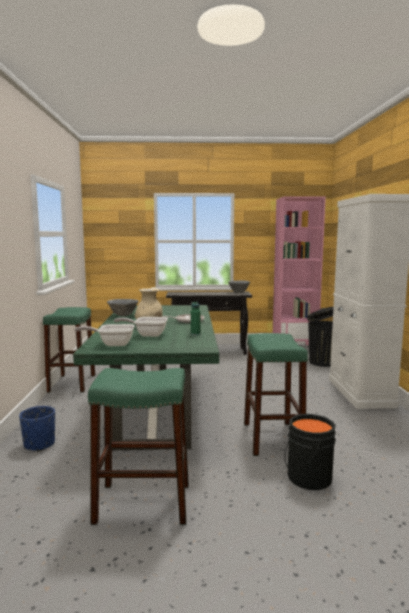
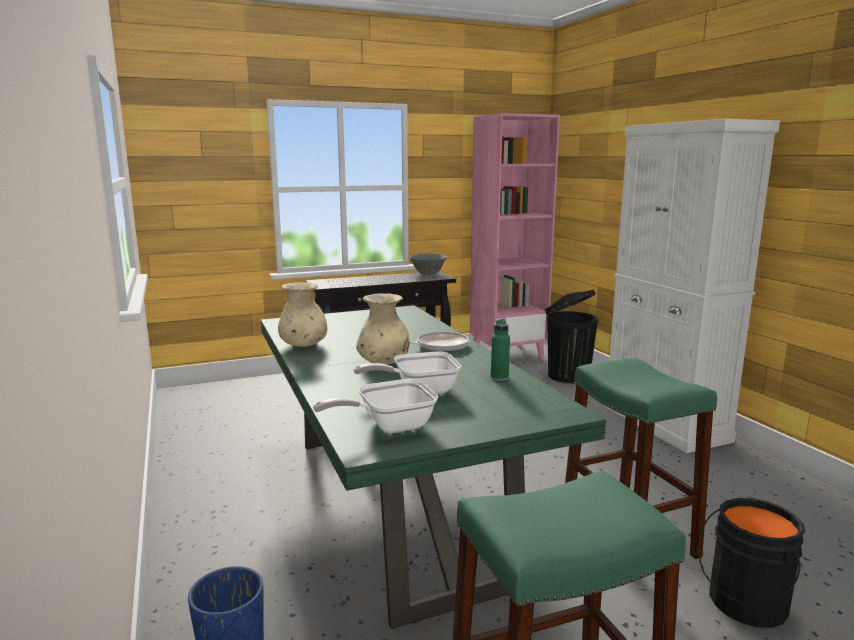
camera: 20 degrees left, 5 degrees up
(72, 383) = (187, 481): green stool -> none
(123, 315) = (303, 345): grey bowl -> beige vase

